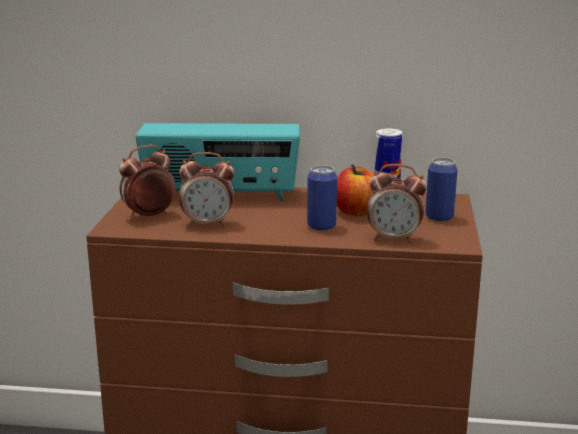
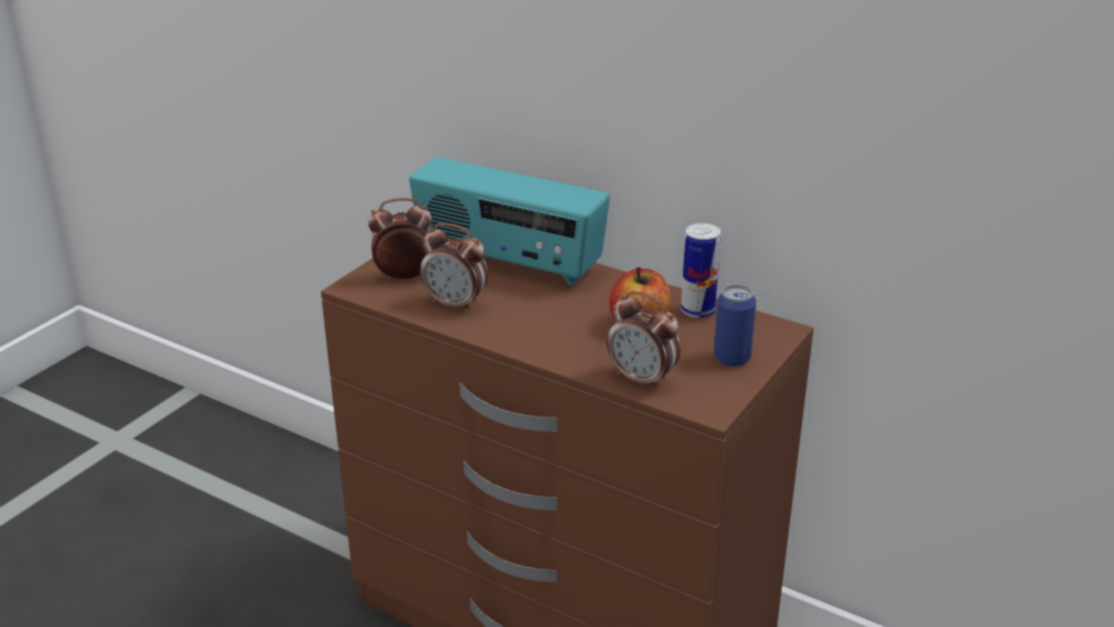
camera: 25 degrees right, 10 degrees up
(321, 226) = (576, 339): can -> none

